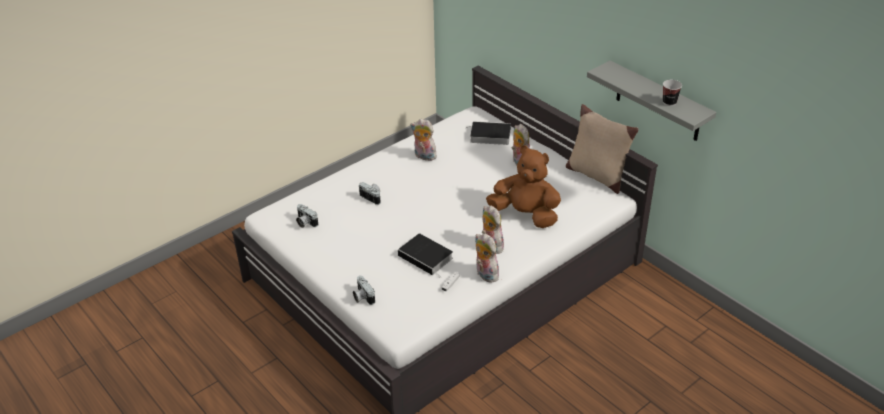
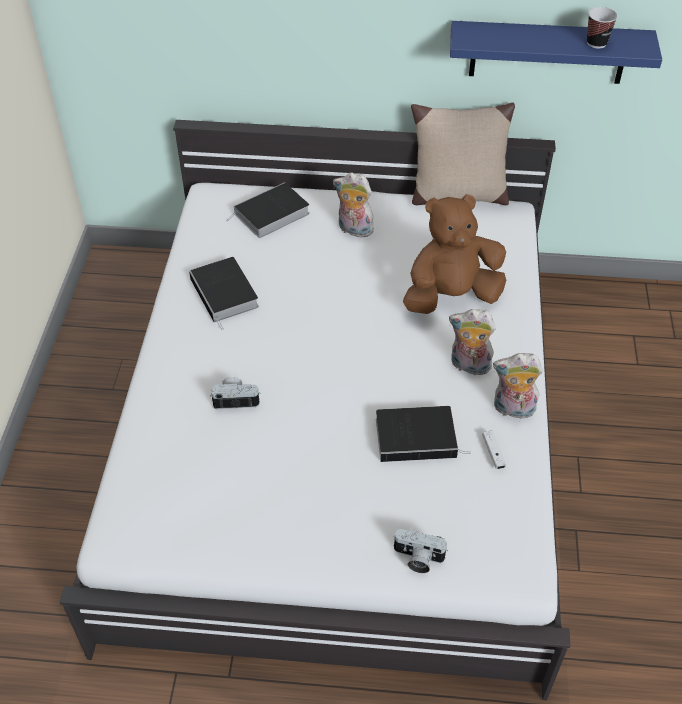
camera: 45 degrees left, 10 degrees up
(305, 222) = (192, 506): camera -> none
(424, 156) = (225, 294): plush toy -> book
(658, 102) = (548, 52): grey shelf -> blue shelf

